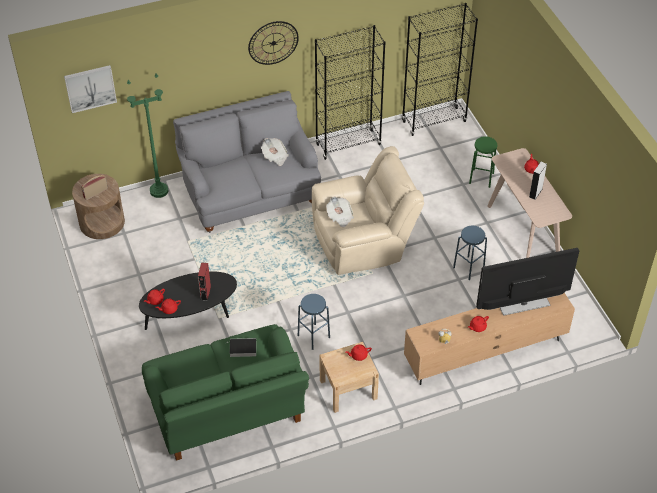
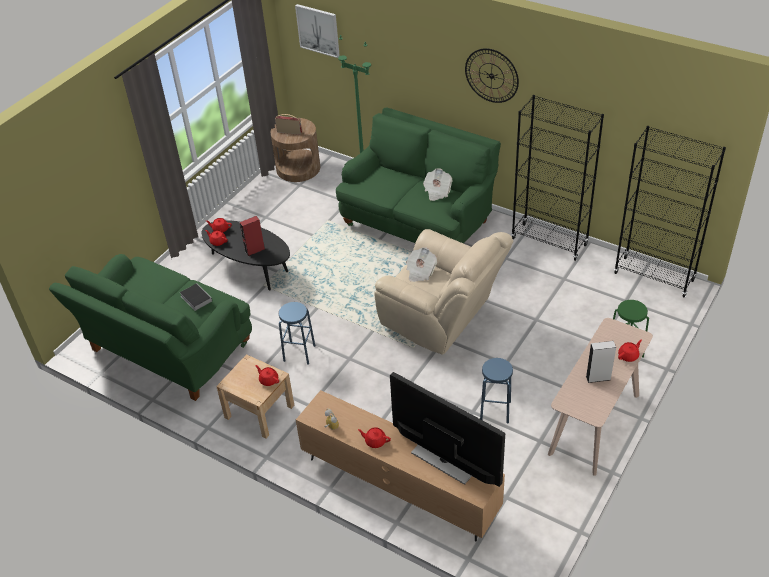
camera: 55 degrees right, 5 degrees down
(250, 193) = (419, 221): grey sofa -> green sofa

